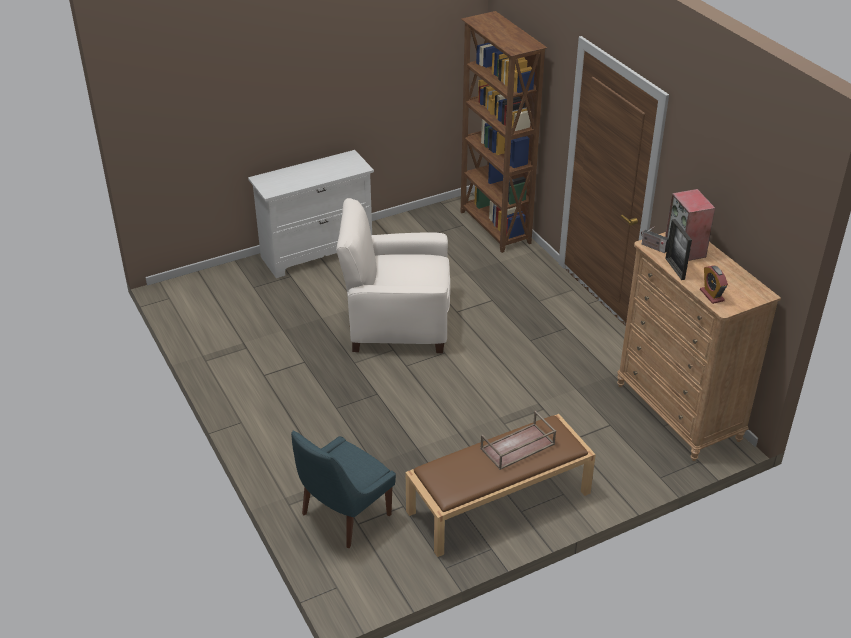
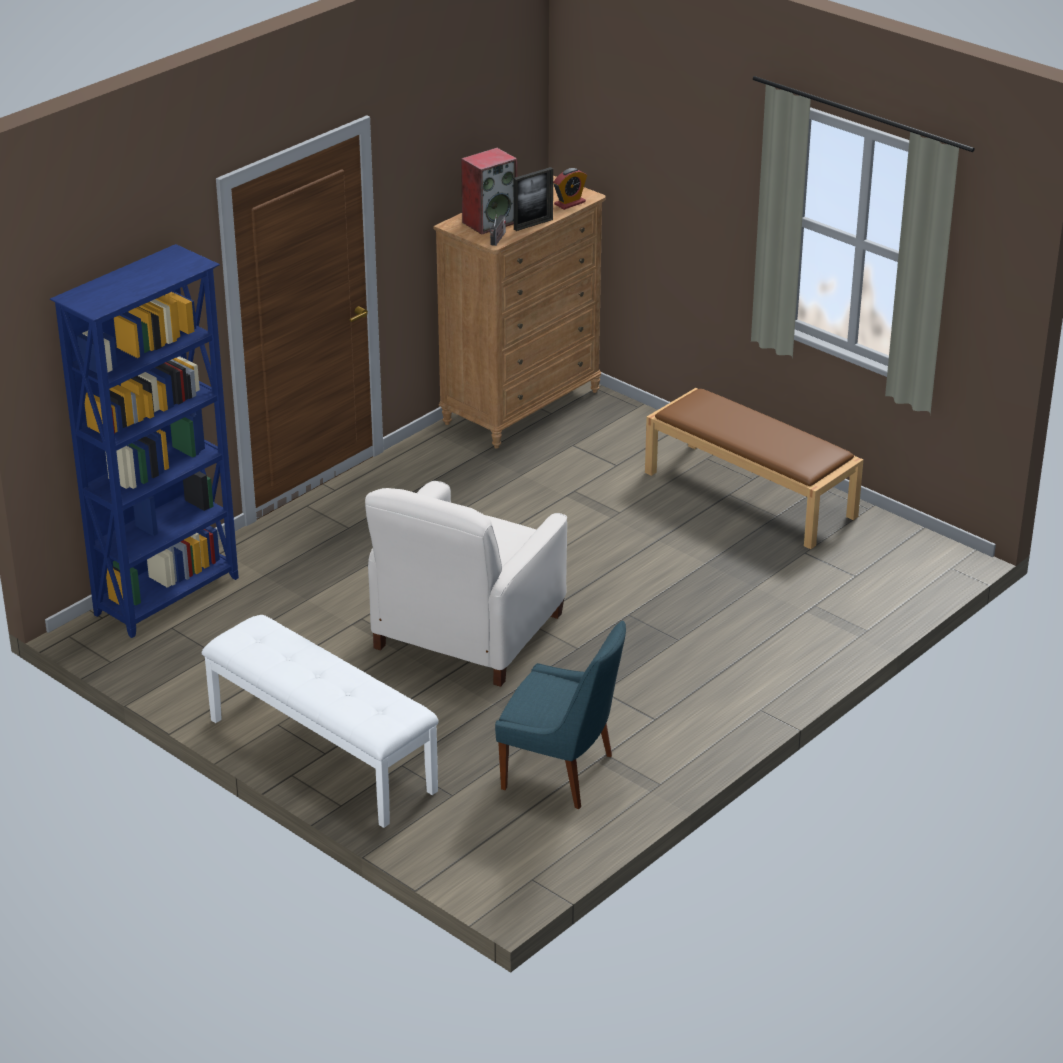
camera: 110 degrees left, 5 degrees down
(317, 253) = (320, 755): white dresser -> white bench
(343, 516) = (852, 588): blue chair -> blue chair (562, 773)
(397, 323) = (467, 632): white armchair -> white armchair turned 45 degrees clockwise
(494, 228) = (169, 596): brown bookcase -> blue bookcase
(517, 447) = (730, 423): brown tray -> none

